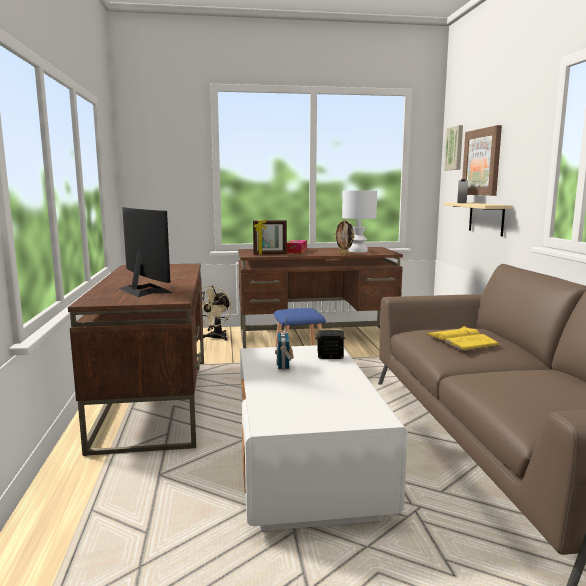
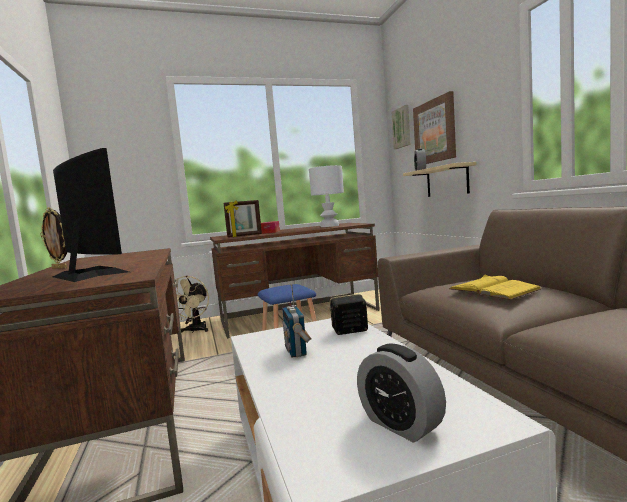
camera: 10 degrees left, 5 degrees down
(323, 413) = (400, 424): none -> alarm clock
(344, 254) = (319, 228): picture frame -> picture frame (60, 268)

